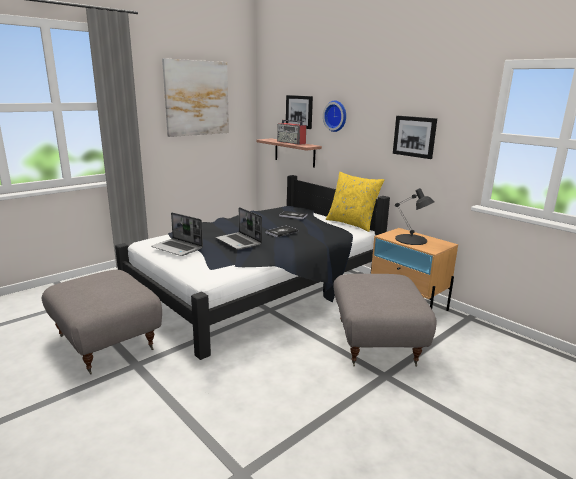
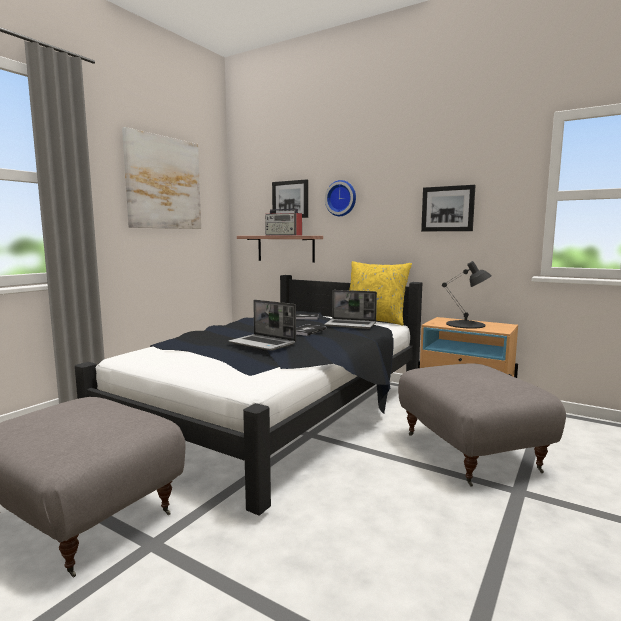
camera: 15 degrees left, 10 degrees down
(178, 248) = (181, 357): laptop -> laptop (351, 325)

